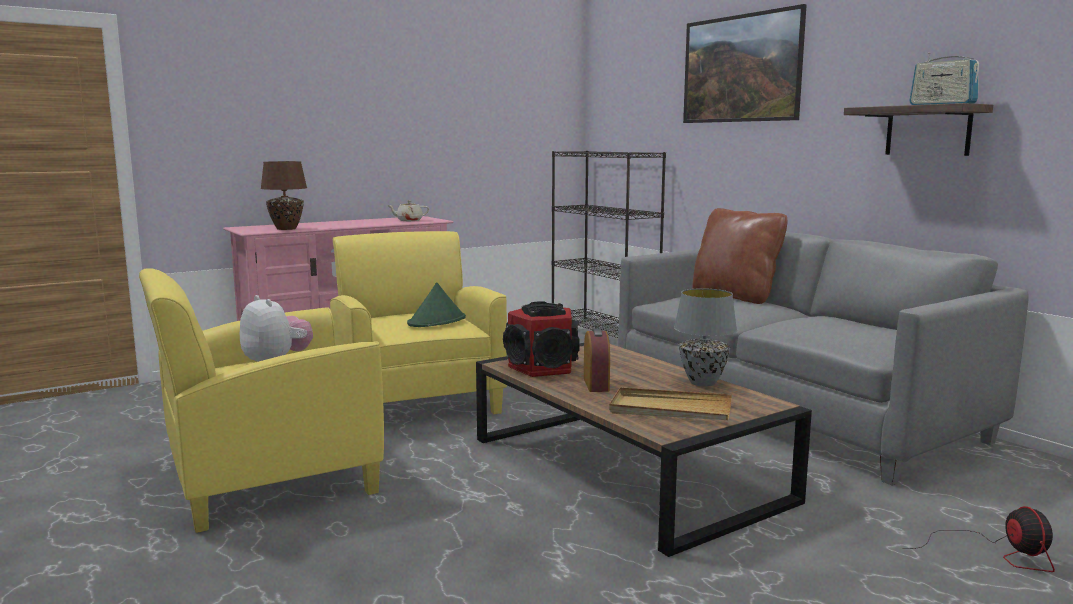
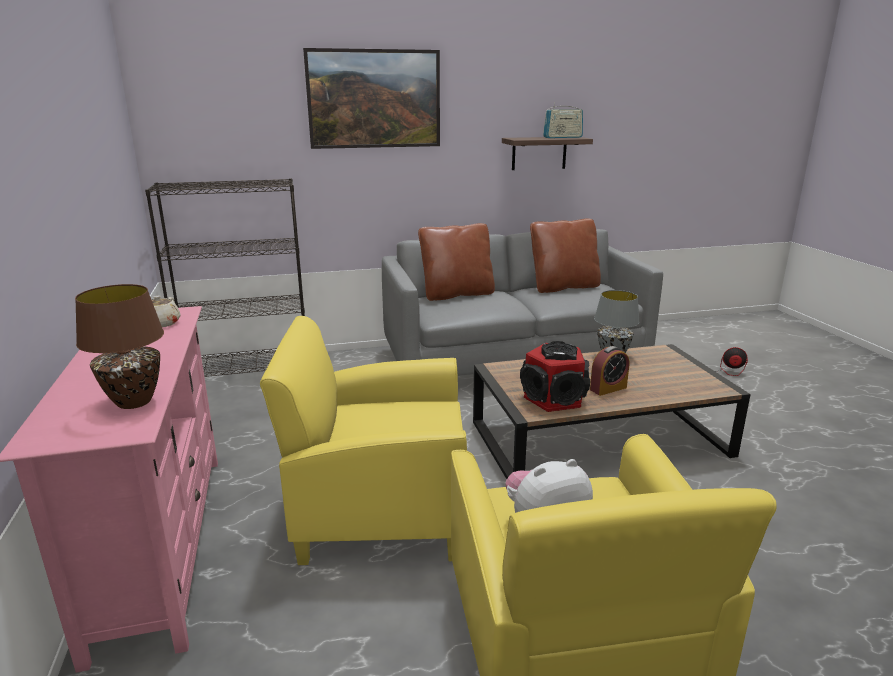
camera: 70 degrees left, 10 degrees up
(437, 321) = (406, 414): green hat -> none
(596, 384) = (608, 388): alarm clock -> alarm clock turned 135 degrees clockwise
(670, 409) = (671, 378): beige tray -> none
(859, 324) = (563, 287): none -> brown pillow

